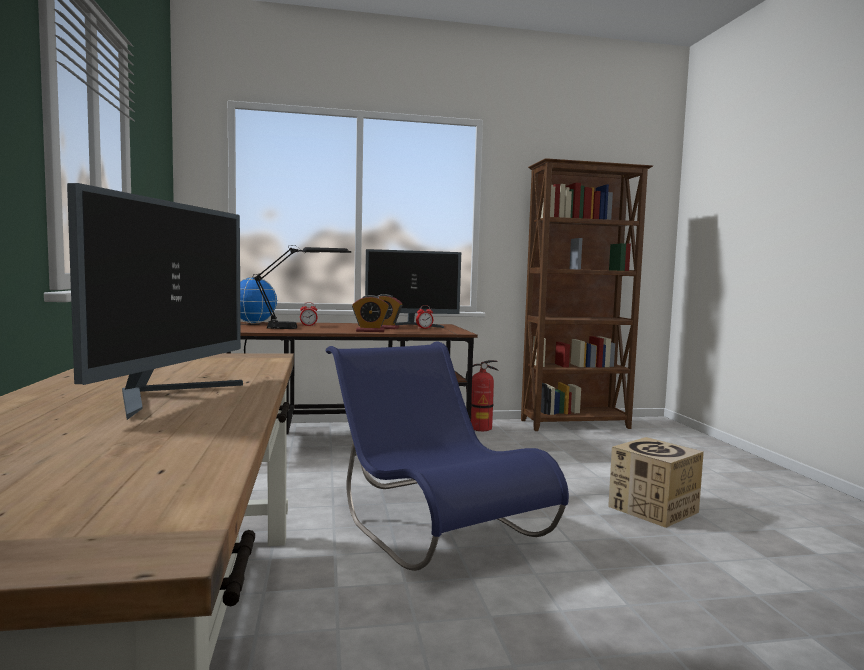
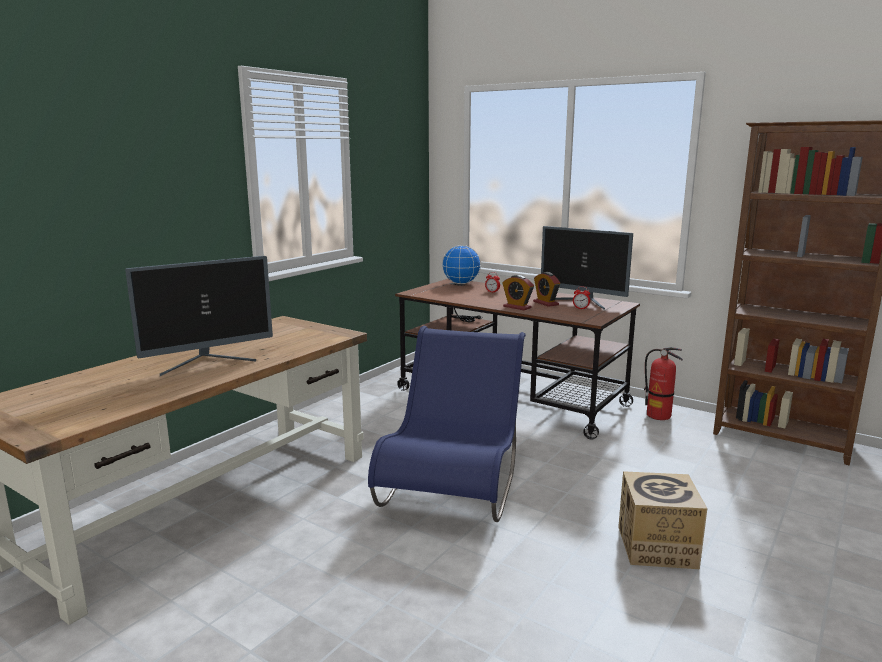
camera: 45 degrees right, 10 degrees up
(301, 328) = (475, 296): black table lamp -> none

